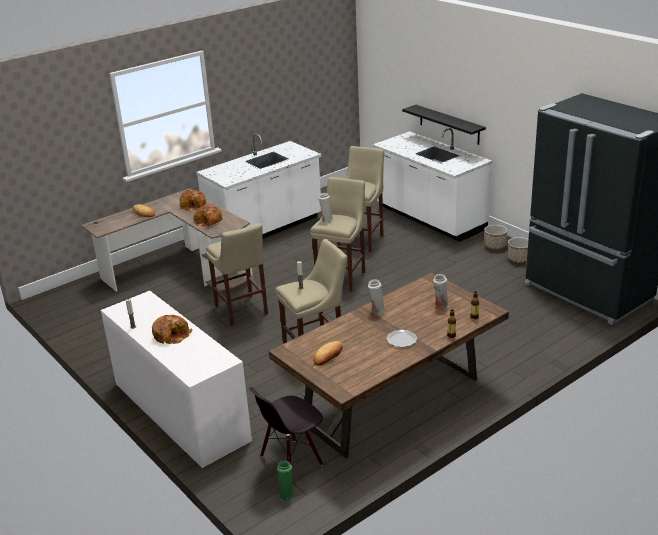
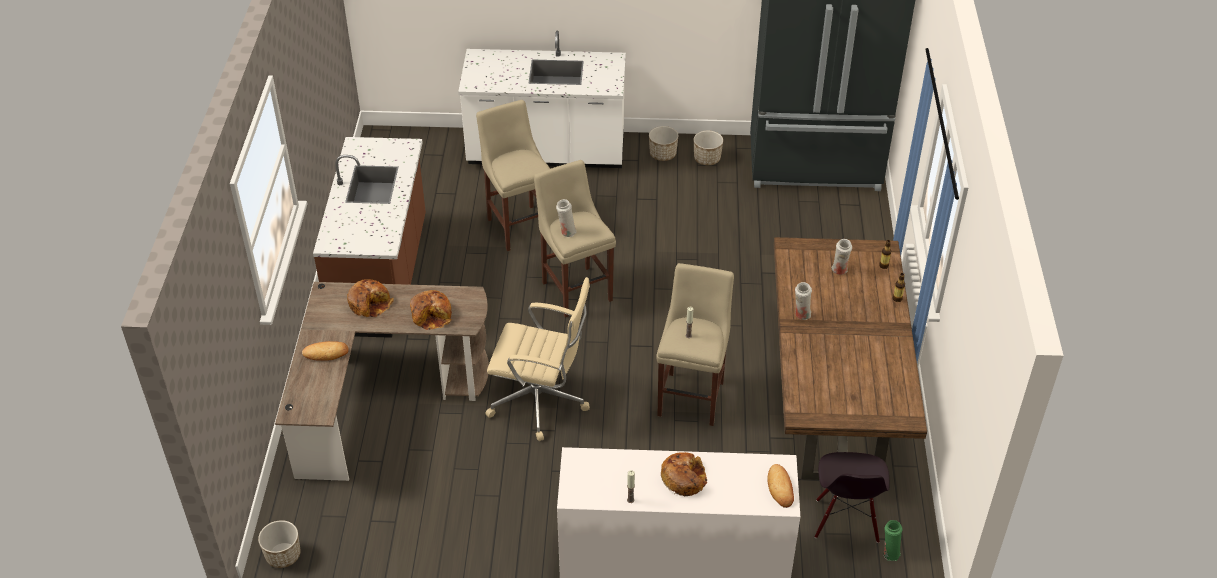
camera: 50 degrees left, 15 degrees up
(48, 301) = (283, 555): none -> planter
(242, 311) = (541, 402): beige stool -> beige office chair
(265, 229) = (382, 276): white counter -> brown counter
(328, 355) = (840, 393): bread -> bread (780, 488)
(401, 339) = (868, 331): plate -> none
(449, 124) = (542, 24): black shelf -> none

